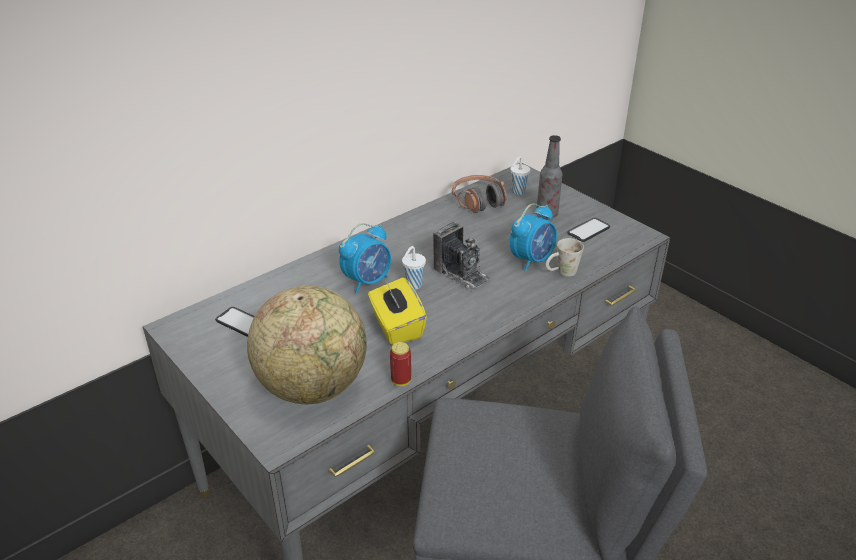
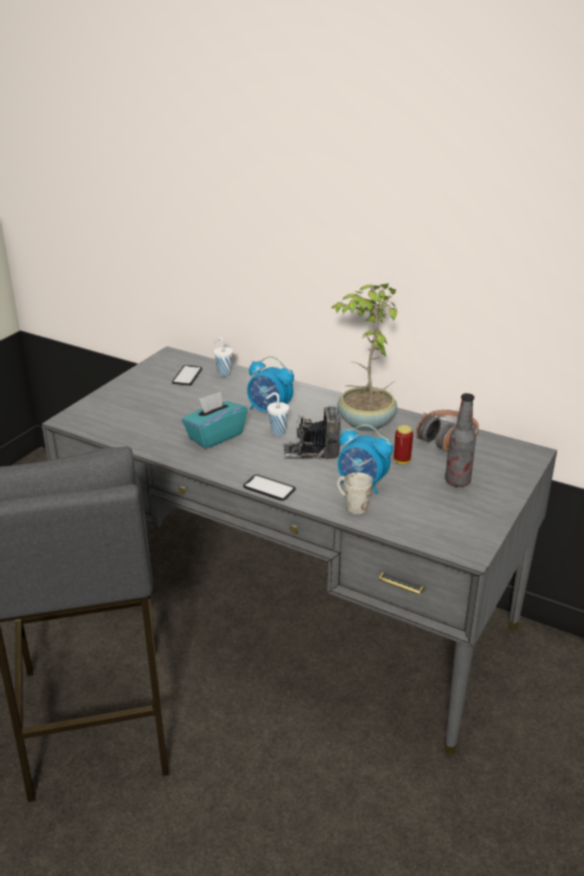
camera: 70 degrees right, 5 degrees down
(313, 386) = (129, 418): globe -> none
(396, 327) = (215, 436): yellow tissue box -> turquoise tissue box
(401, 381) = (149, 451): can -> can (402, 461)
(428, 233) = (364, 423): none -> potted plant
(461, 273) = (311, 451): camera -> camera turned 60 degrees clockwise
(517, 192) = (487, 457): white cup -> white cup (223, 373)
(588, 230) = (447, 512): phone -> phone (269, 488)

